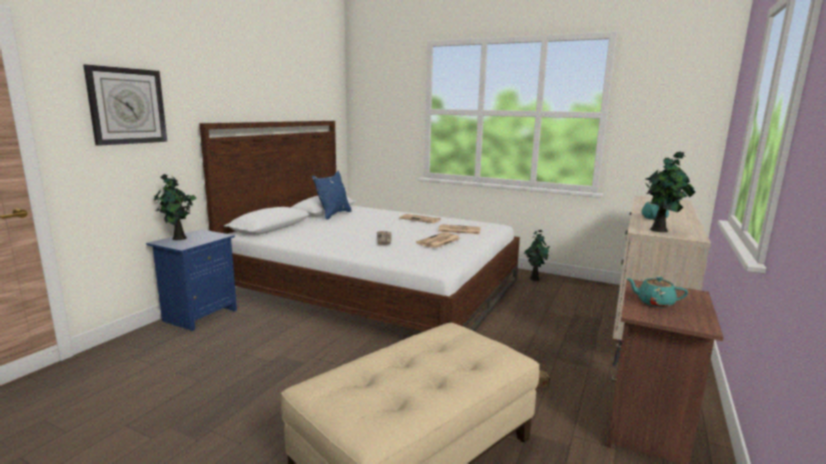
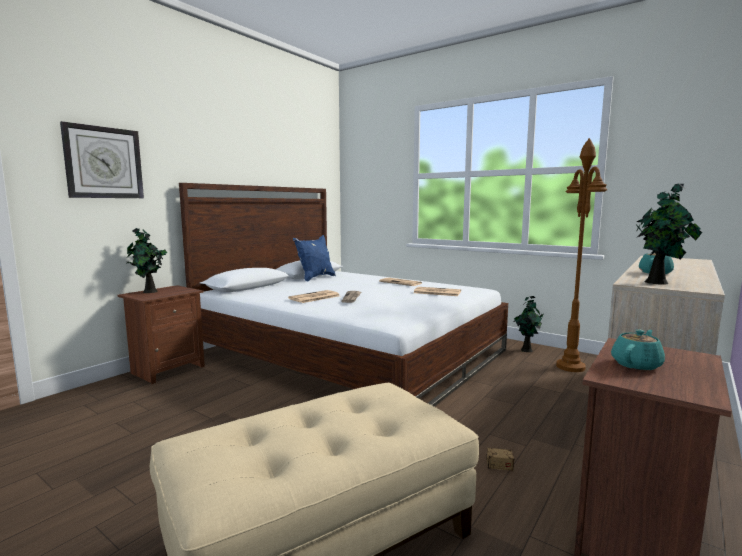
camera: 10 degrees right, 5 degrees down
(199, 315) = (167, 370): blue nightstand -> brown nightstand
(438, 241) = (407, 301): newspaper -> newspaper (314, 297)
(574, 293) = (570, 367): none -> brown floor lamp
(654, 302) = (636, 364): turquoise teapot -> turquoise teapot turned 105 degrees clockwise

